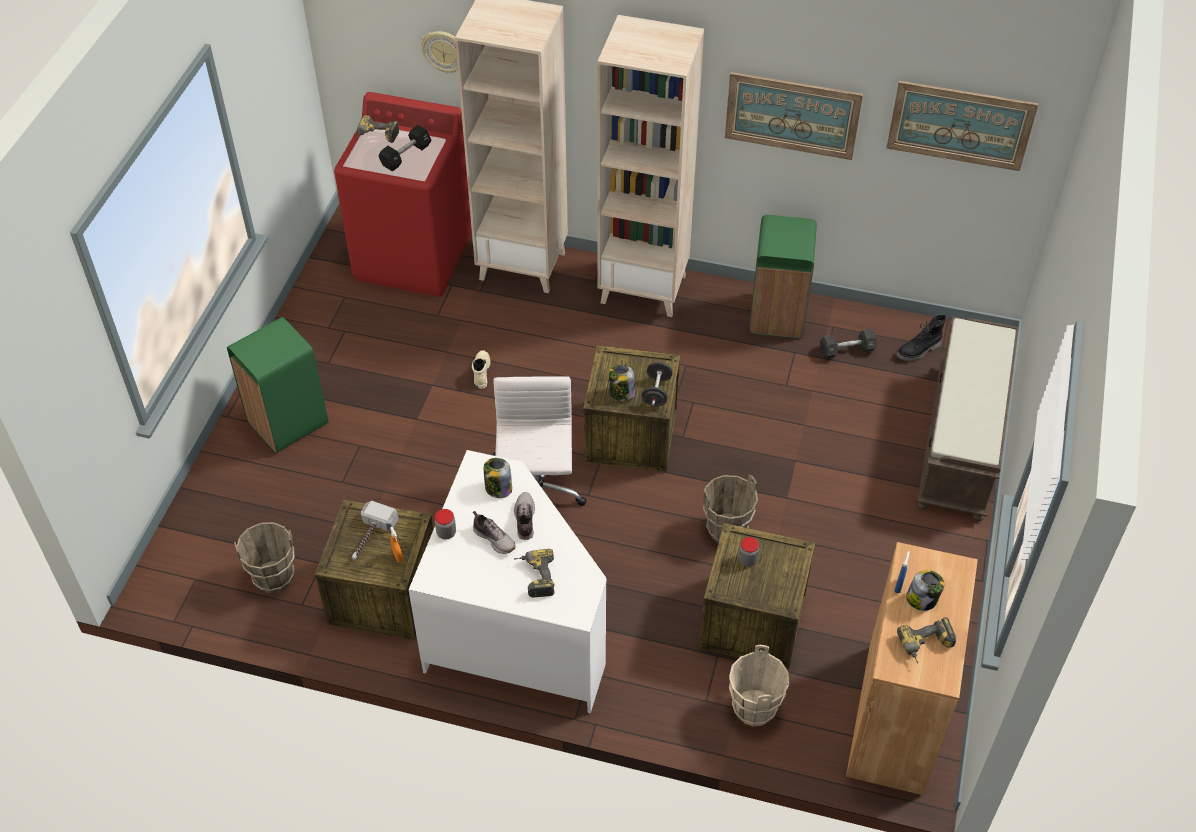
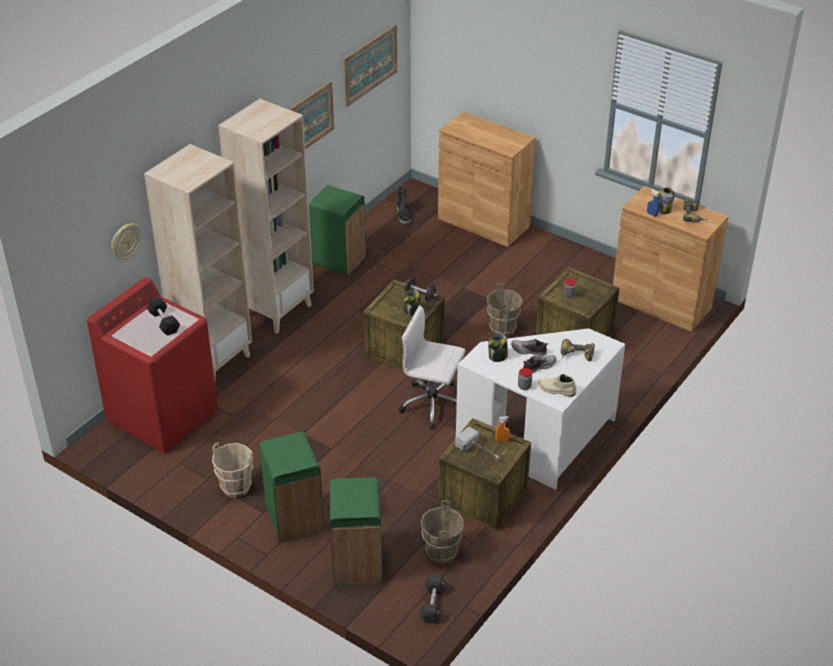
camera: 70 degrees left, 10 degrees down
(233, 501) = (356, 564): none -> green trash can
(376, 137) = (130, 333): power drill -> none
(480, 372) = (305, 406): beige boot -> beige boot (556, 390)
(753, 708) = (635, 353): beige bucket -> beige bucket (236, 487)
(847, 350) = (386, 242): black dumbbell -> black dumbbell (433, 604)
(961, 443) = (483, 222): brown bench -> brown cabinet

